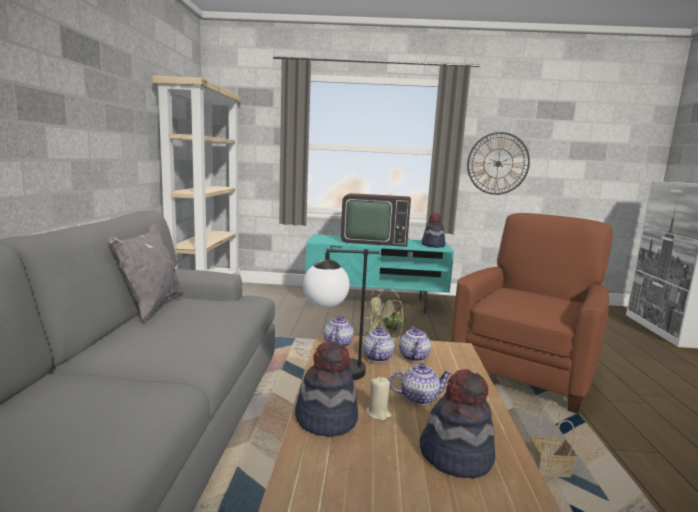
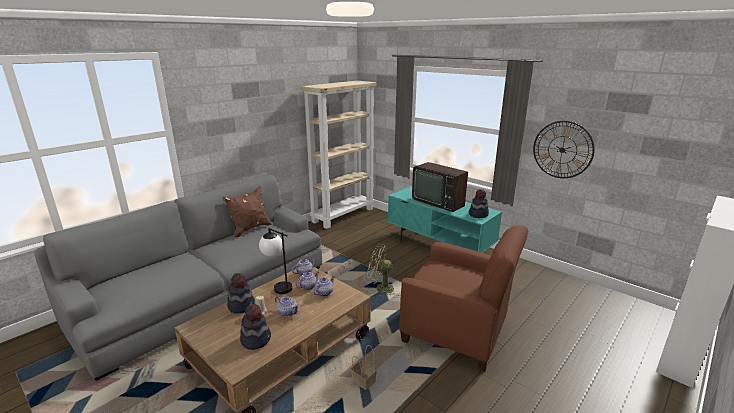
camera: 40 degrees right, 10 degrees up
(151, 308) = (250, 229): grey pillow -> brown pillow
(524, 370) = (456, 330): brown armchair -> brown armchair turned 45 degrees clockwise

